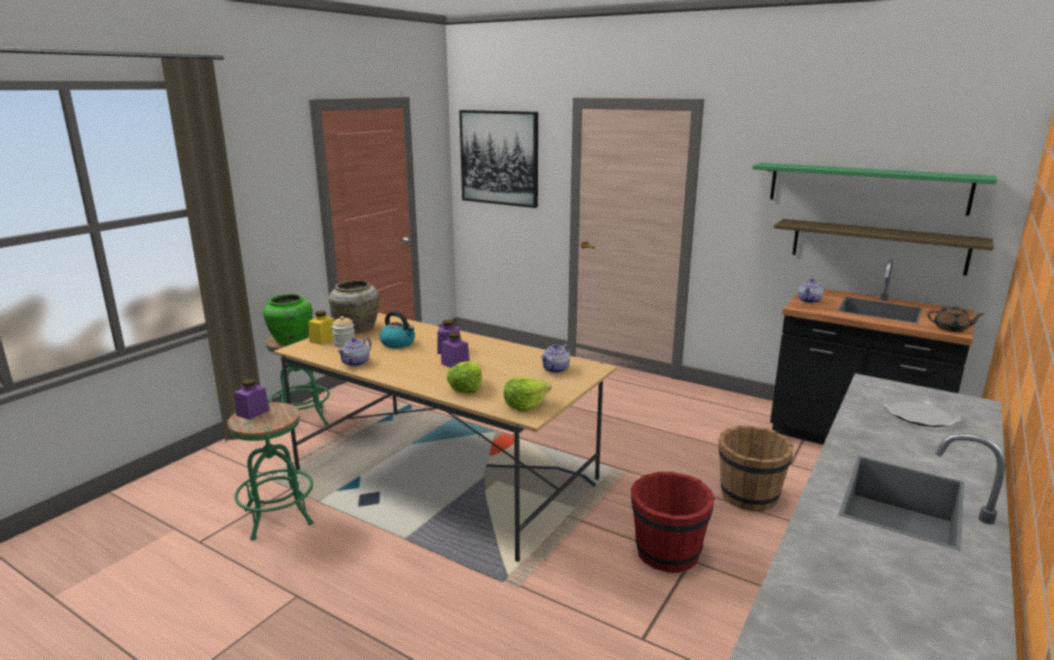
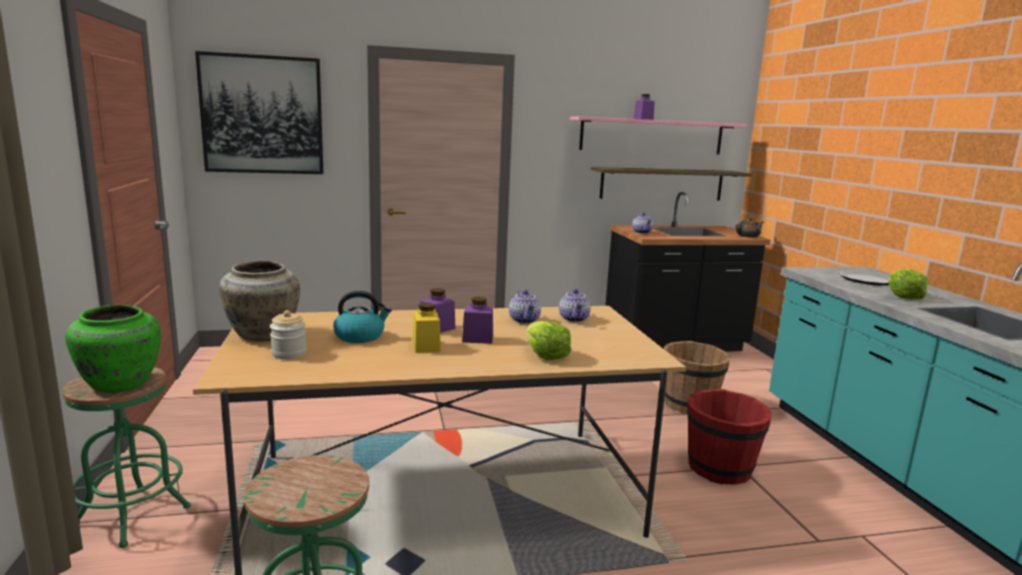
camera: 45 degrees left, 5 degrees down
(253, 412) = (278, 487): purple jar -> purple jar (643, 119)
(323, 340) = (245, 357): yellow jar -> yellow jar (426, 346)
(356, 363) = (362, 368): teapot -> teapot (525, 320)
(525, 405) = (630, 352): lettuce -> lettuce (903, 296)
(866, 187) = (652, 136): green shelf -> pink shelf

